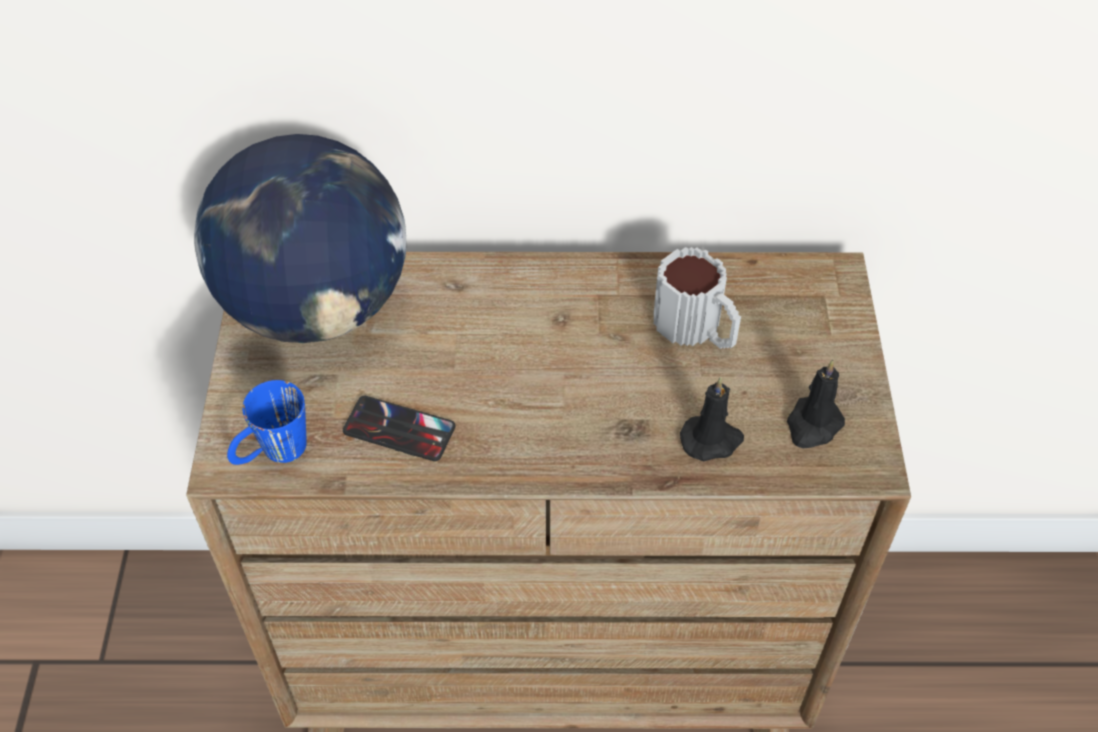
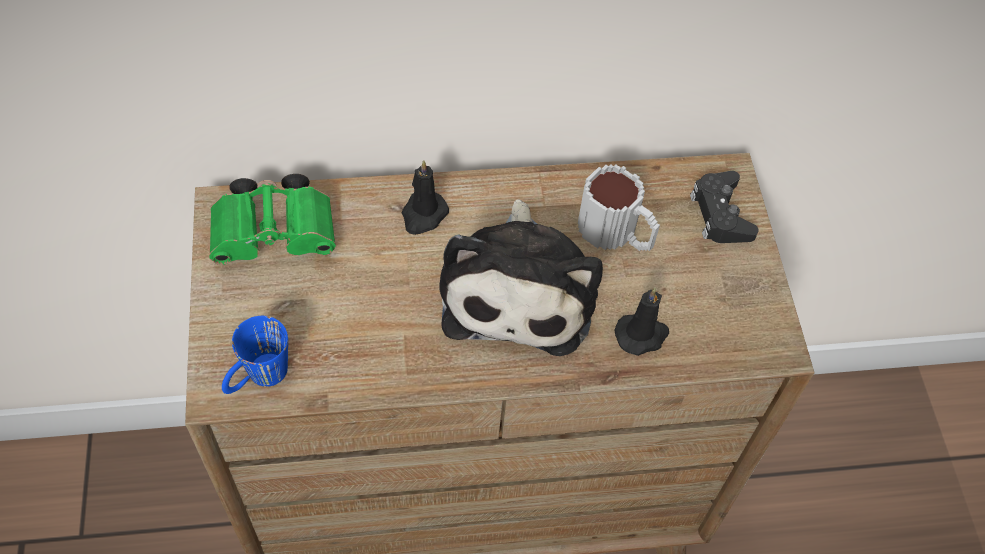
camera: 10 degrees left, 5 degrees up
(317, 305) = (278, 234): globe -> green binoculars
(399, 429) = (368, 346): phone -> none
(577, 381) = (519, 289): none -> plush toy
(813, 425) = (725, 315): black candle -> black candle (423, 215)
(820, 316) = (720, 214): none -> black game controller

